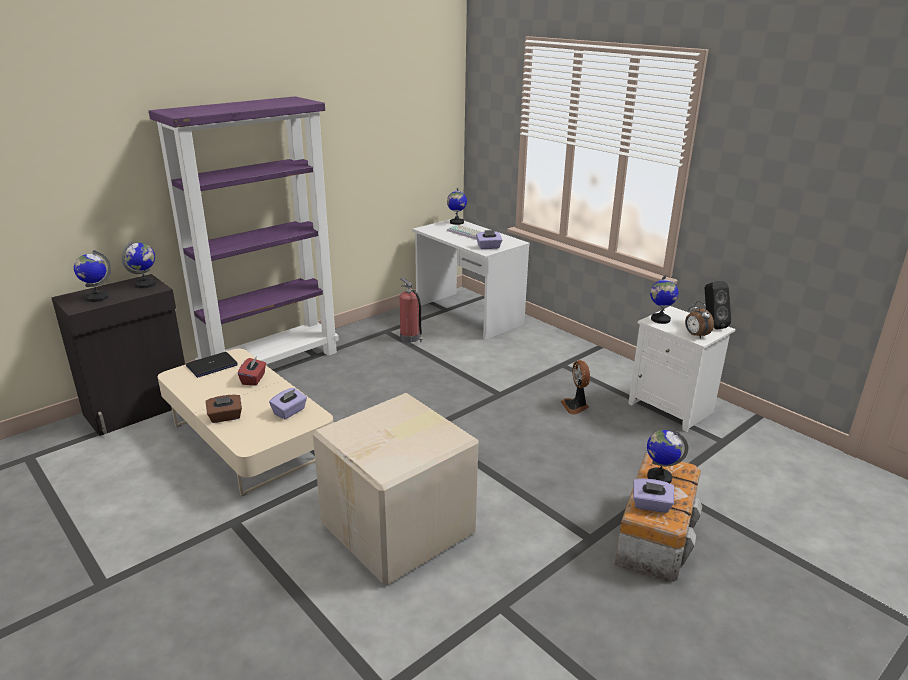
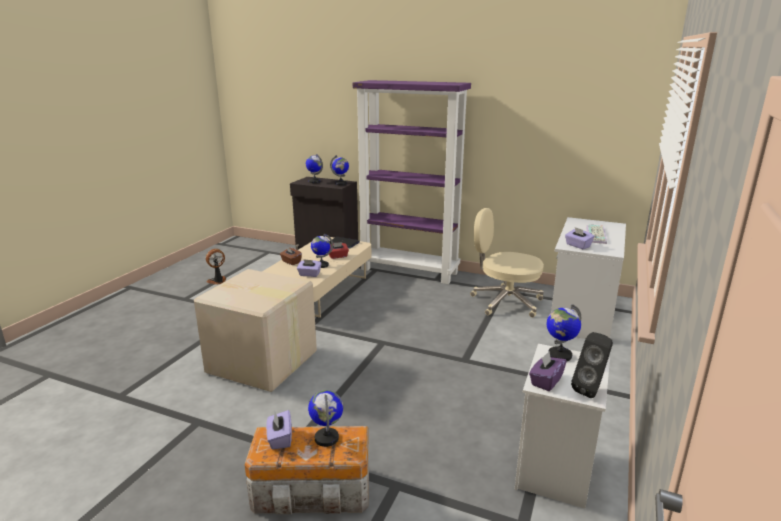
camera: 65 degrees right, 5 degrees down
(410, 338) = (505, 302): fire extinguisher -> beige office chair
(456, 222) = (614, 226): globe -> globe (321, 265)
(576, 406) = (488, 403): fan -> fan (218, 281)
(695, 335) = (546, 381): alarm clock -> purple tissue box

